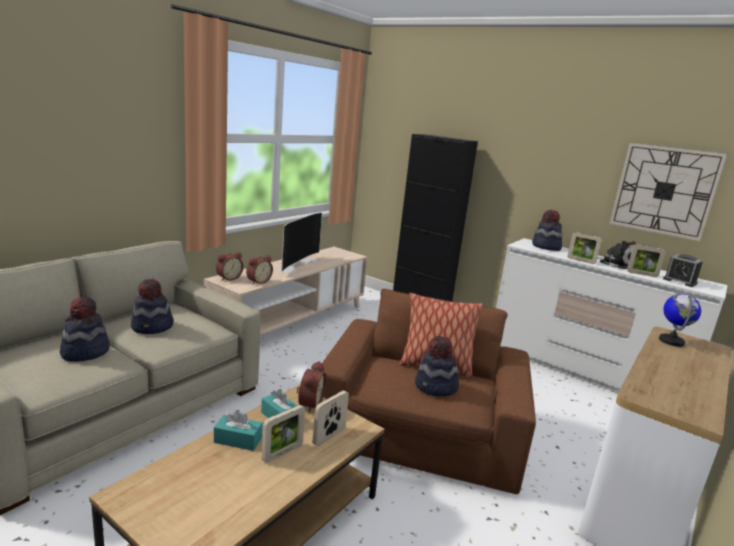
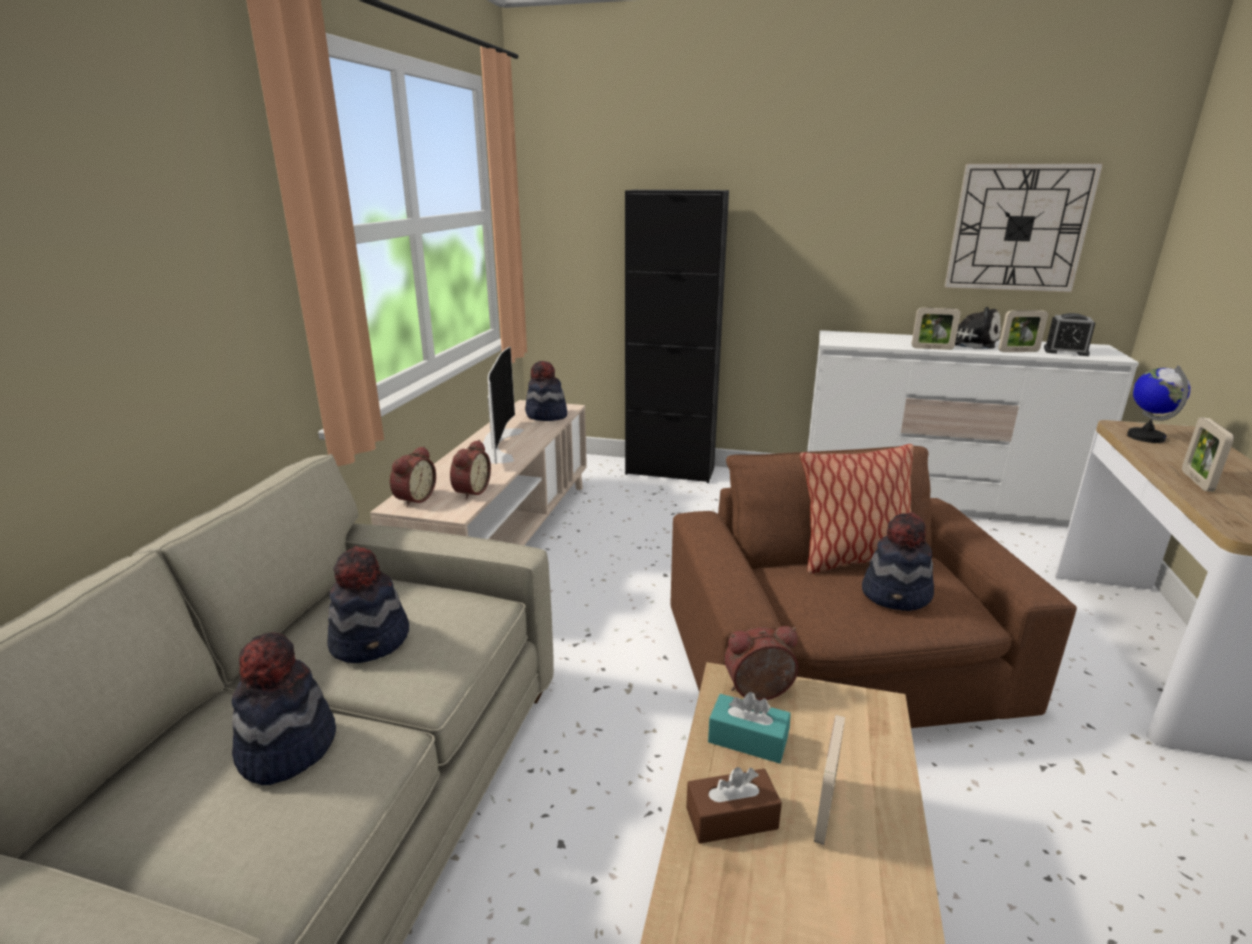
camera: 20 degrees left, 5 degrees up
(238, 440) = (731, 818): turquoise tissue box -> brown tissue box
(309, 404) = (759, 693): alarm clock -> alarm clock turned 90 degrees counterclockwise
(329, 436) = (853, 744): picture frame -> picture frame (1196, 481)
(545, 247) = (864, 338): hat -> hat (546, 416)

